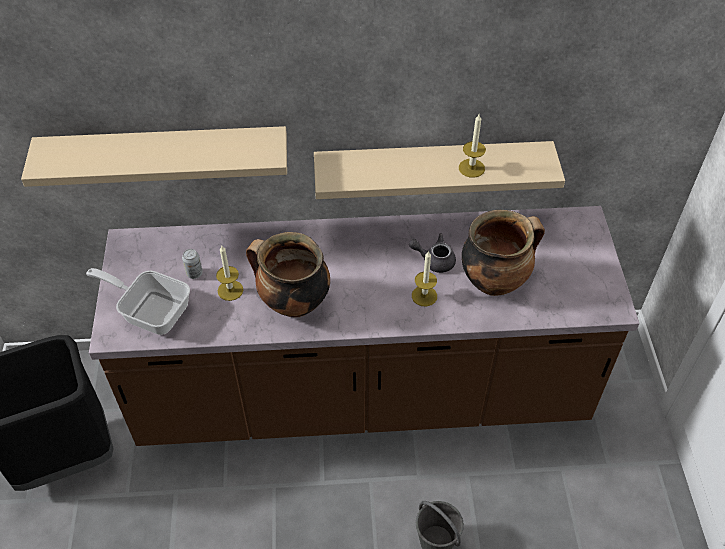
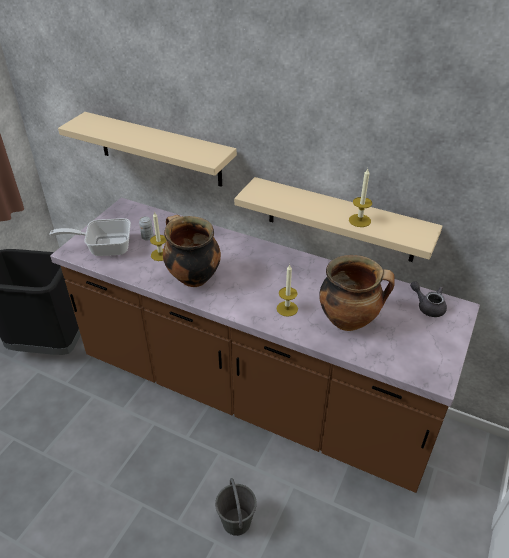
camera: 30 degrees right, 10 degrees down
(151, 310) = (104, 247): frying pan -> frying pan turned 60 degrees counterclockwise
(434, 260) = (313, 290): grey teapot -> grey teapot (428, 306)

